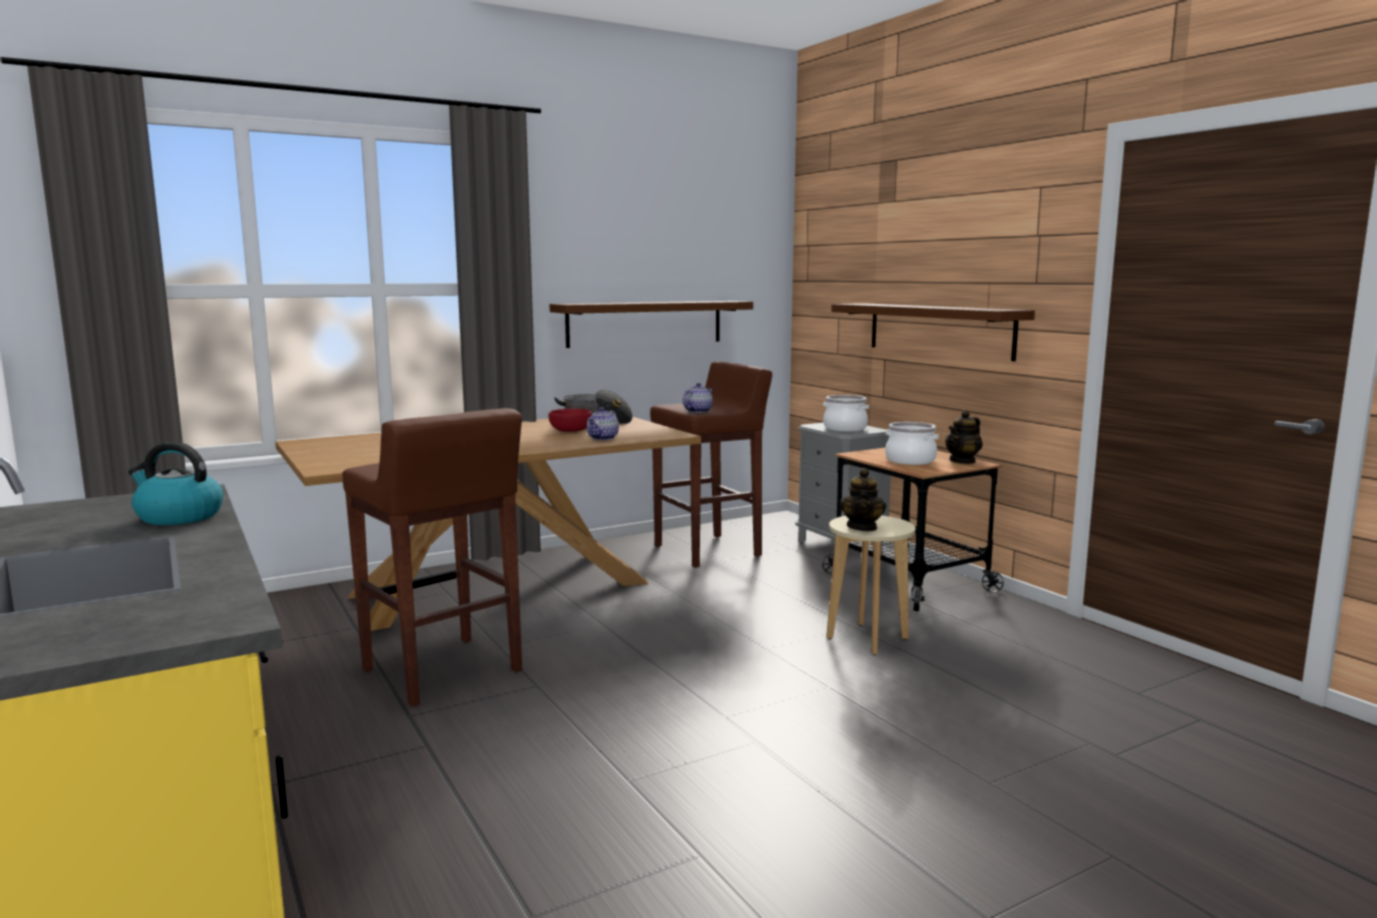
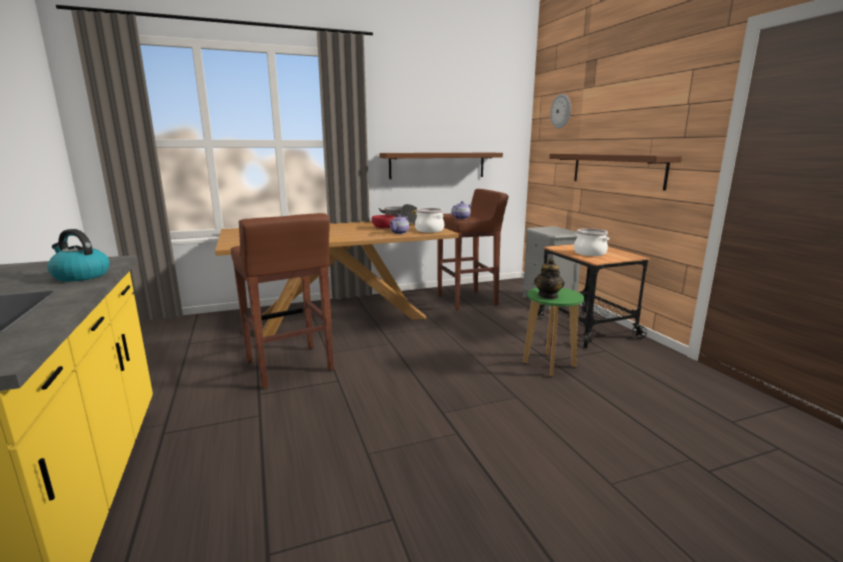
camera: 10 degrees right, 5 degrees up
(843, 236) = (561, 111): none -> wall clock
(844, 428) = (553, 231): cooking pot -> cooking pot (429, 230)
(867, 638) = (549, 364): beige stool -> green stool
(963, 461) = (625, 254): teapot -> none

